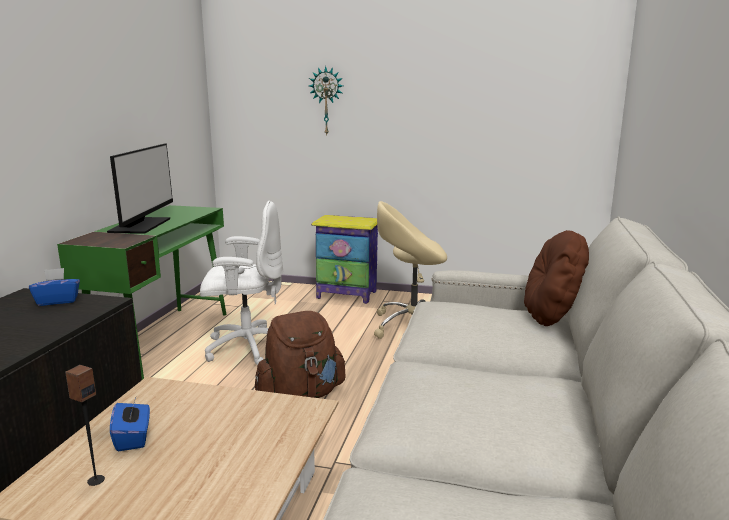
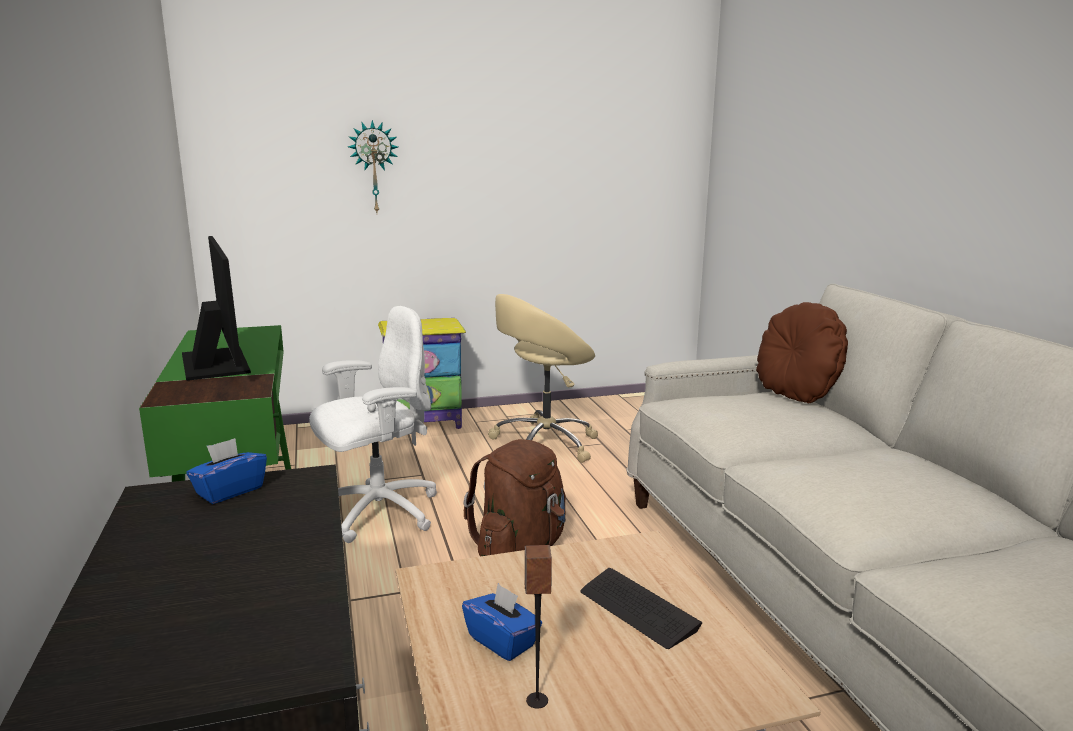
camera: 30 degrees left, 0 degrees up
(239, 448) = (638, 609): none -> keyboard

